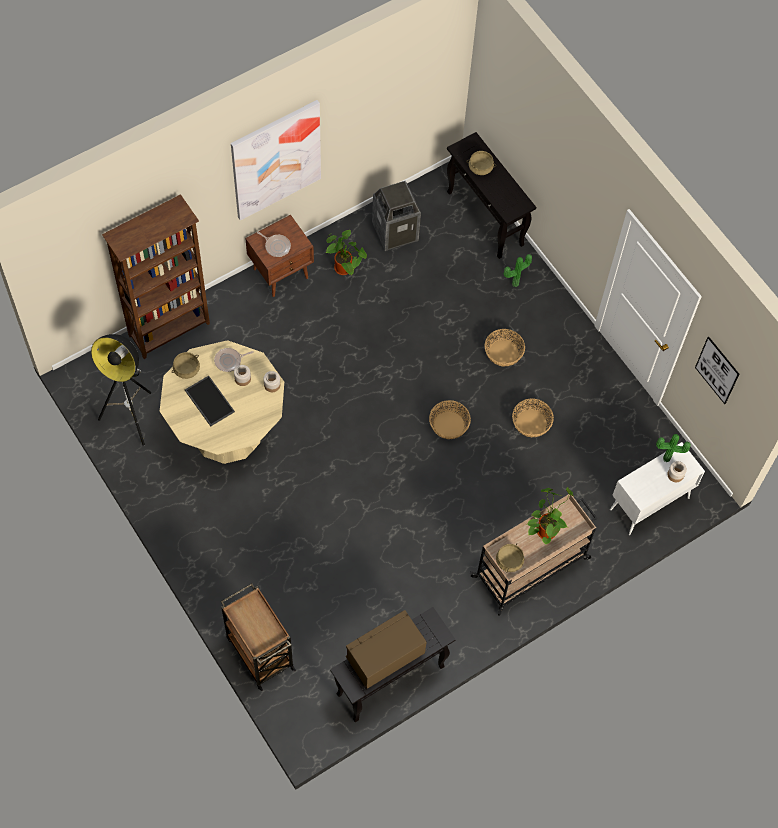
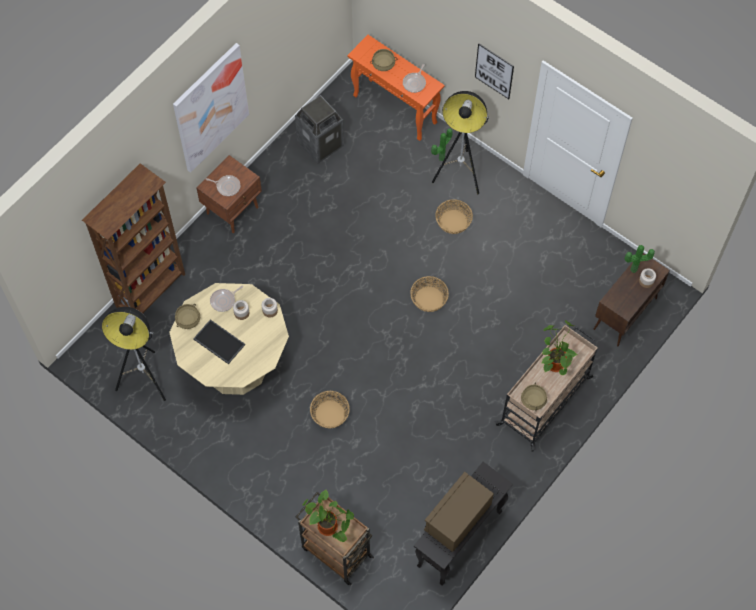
camera: 15 degrees left, 0 degrees up
(345, 269) = (288, 189): potted plant -> potted plant (330, 527)
(486, 219) = (395, 109): black console table -> orange console table
(506, 196) = (415, 83): none -> frying pan
(528, 306) = (459, 174): none -> floor lamp
(531, 423) = (499, 276): basket -> basket (329, 414)
(649, 504) = (624, 314): white cabinet -> brown cabinet
(717, 370) = (659, 179): picture -> picture (494, 71)

